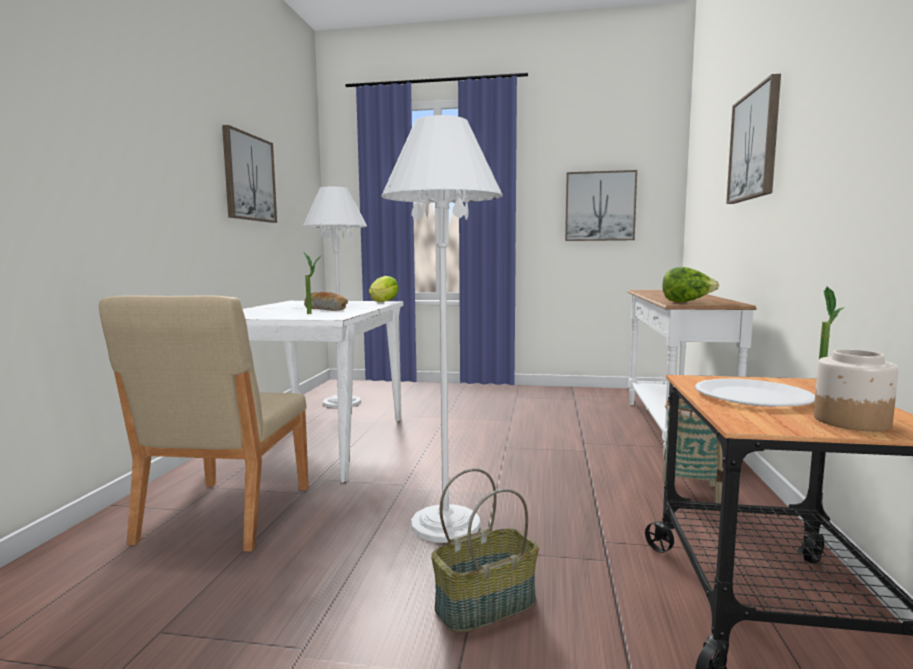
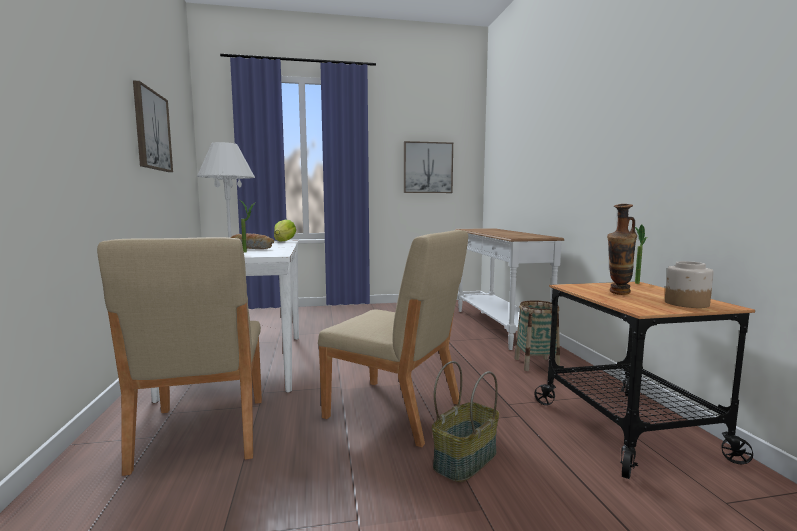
camera: 20 degrees left, 0 degrees up
(445, 524) = (395, 411): white floor lamp -> beige chair
(686, 302) = (519, 236): lettuce -> none
(753, 396) = (618, 294): white plate -> vase
(754, 145) = (553, 132): picture -> none

